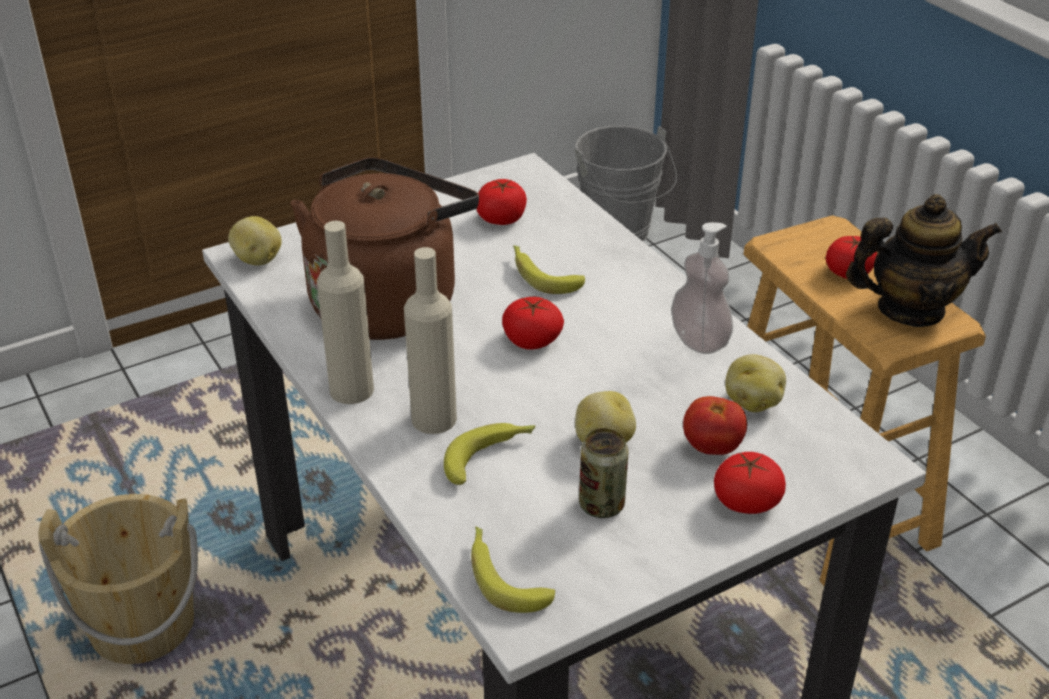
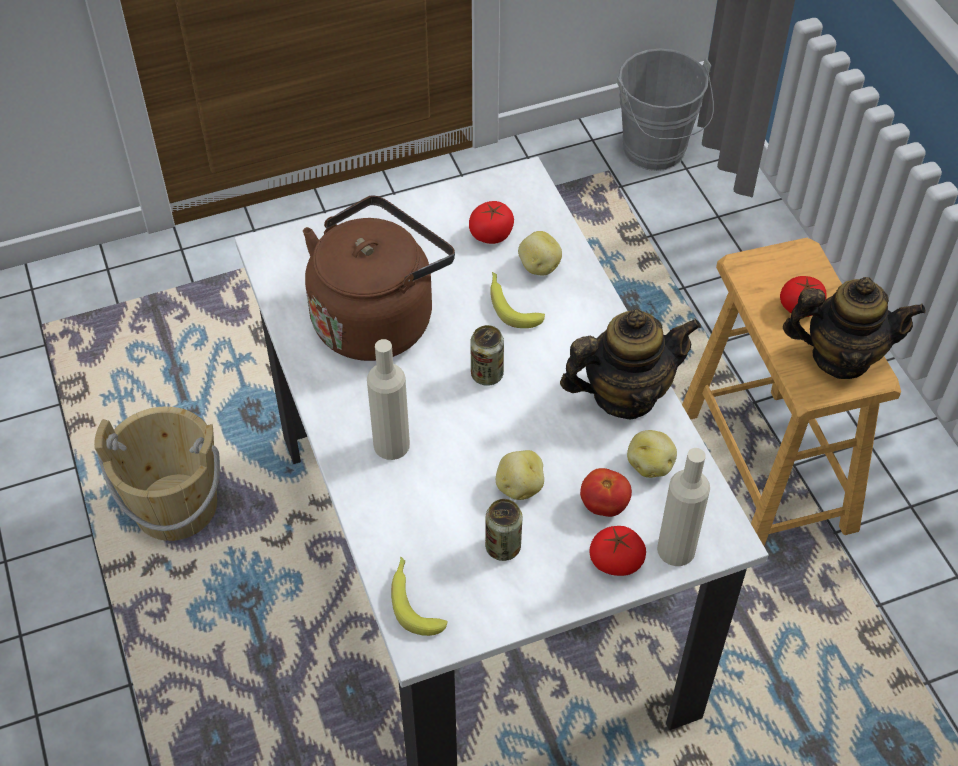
camera: 10 degrees right, 15 degrees up
(257, 260) = (277, 255): potato -> potato (538, 267)
(351, 390) = (332, 406): beige bottle -> beige bottle (676, 549)
(490, 456) = (427, 488): banana -> none
(532, 340) = (487, 374): tomato -> can
(699, 341) = (624, 394): soap dispenser -> teapot

